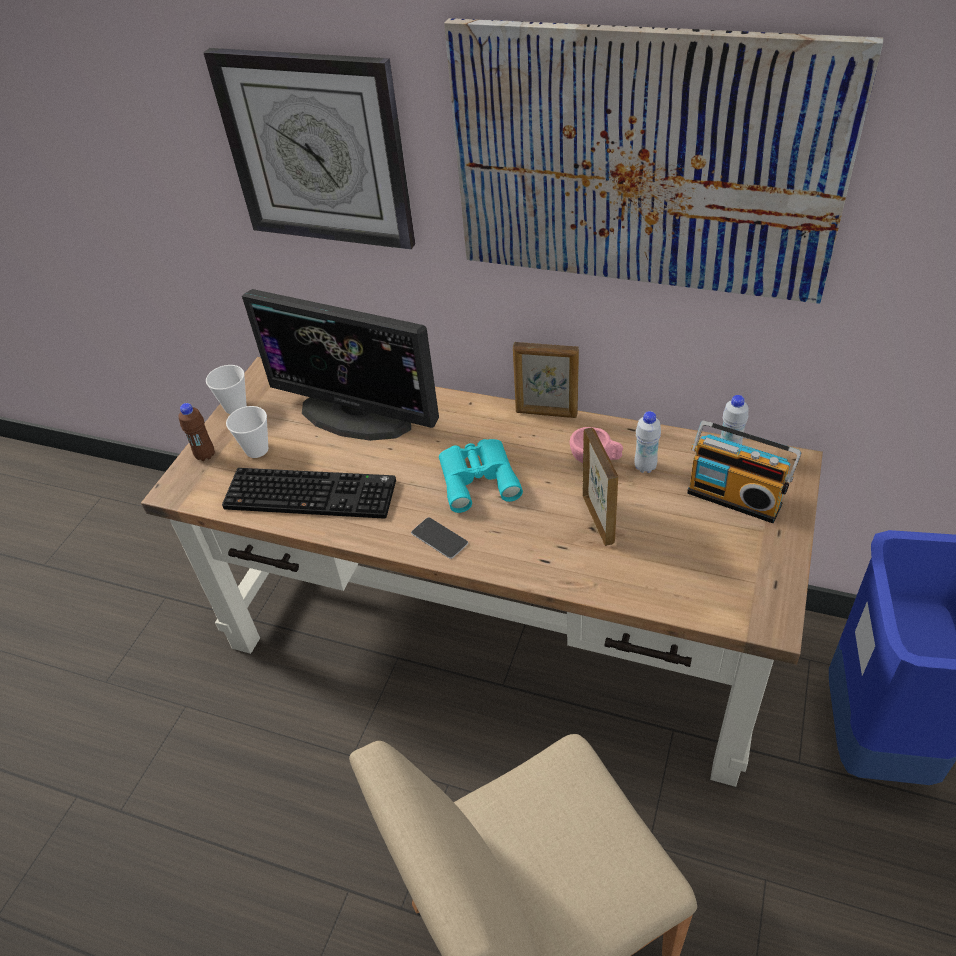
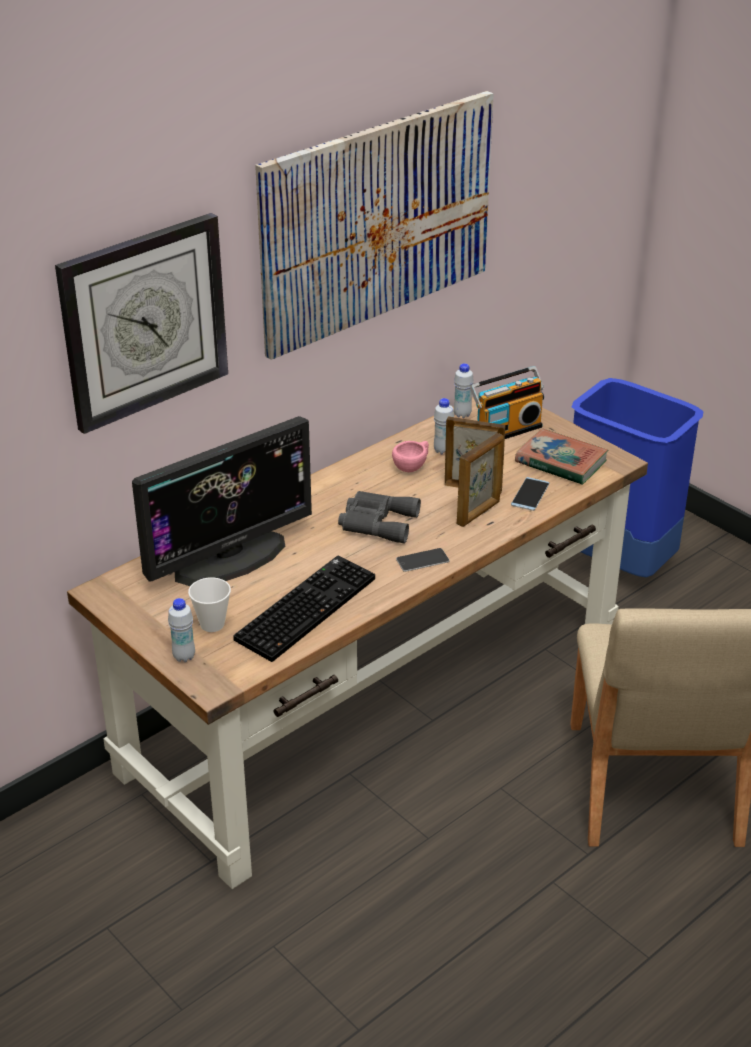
camera: 65 degrees left, 10 degrees down
(205, 455) = (184, 656): brown bottle -> white bottle
(235, 407) = (132, 622): cup -> none
(478, 477) = (376, 522): turquoise binoculars -> grey binoculars
(546, 413) = (339, 468): picture frame -> picture frame (479, 513)
(626, 570) = (530, 494): none -> phone
(717, 570) = (560, 462): none -> book

